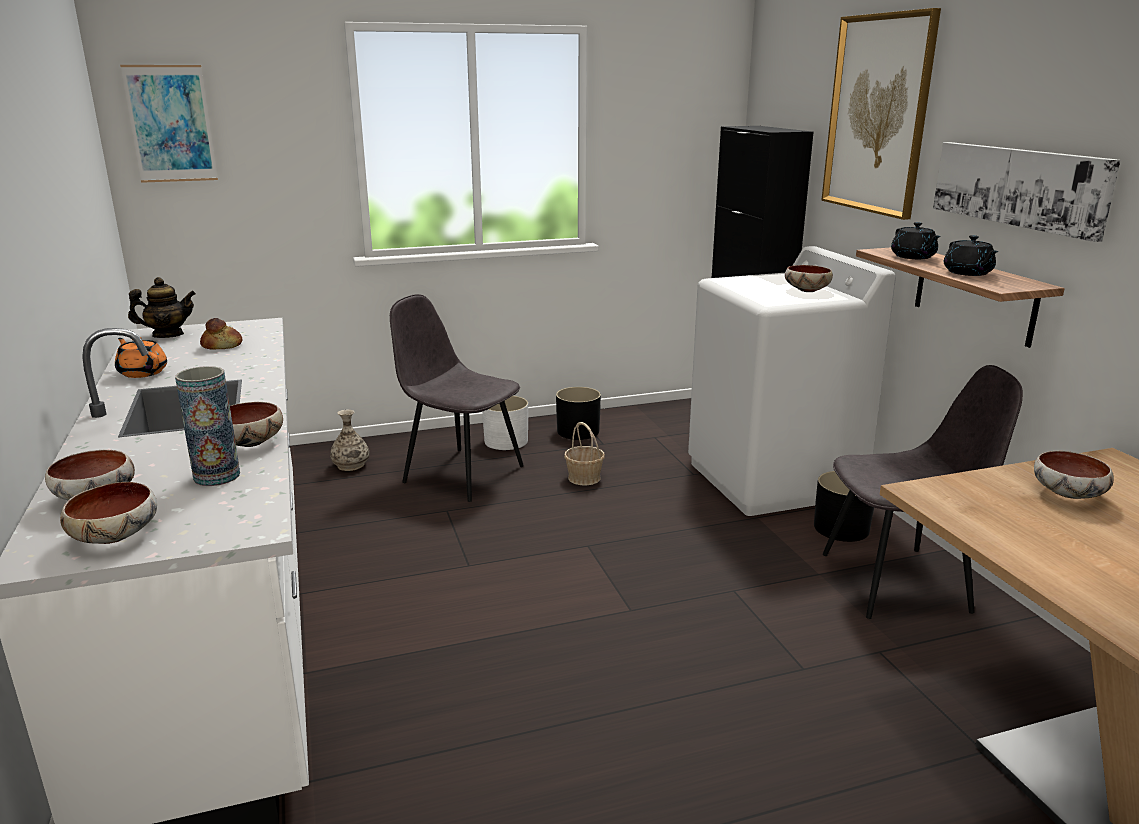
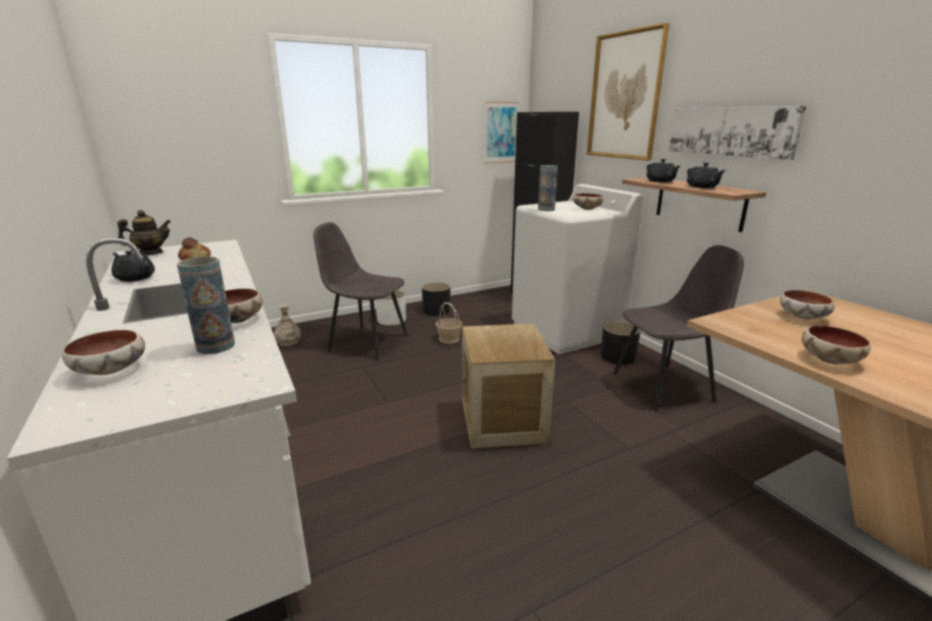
camera: 10 degrees left, 0 degrees up
(115, 535) = (135, 399): bowl -> bowl (828, 359)
(142, 372) = (135, 278): orange teapot -> black teapot
(171, 124) = (140, 103): picture -> picture (501, 132)
(626, 609) = (502, 421): none -> crate
(740, 289) = (546, 209): none -> vase

